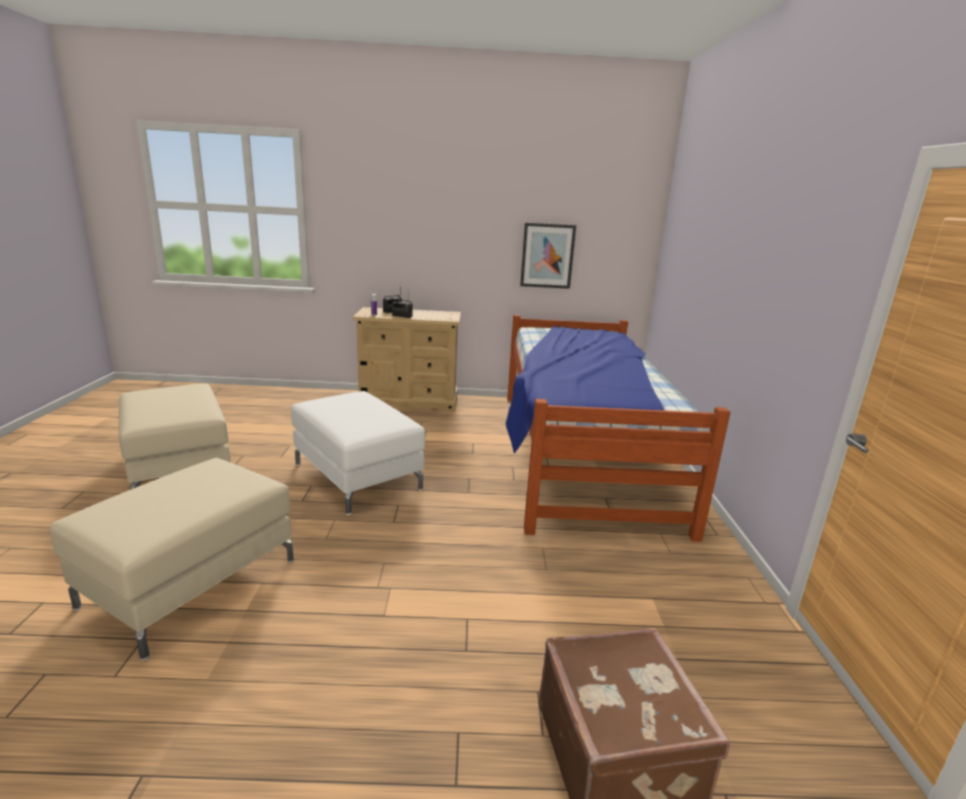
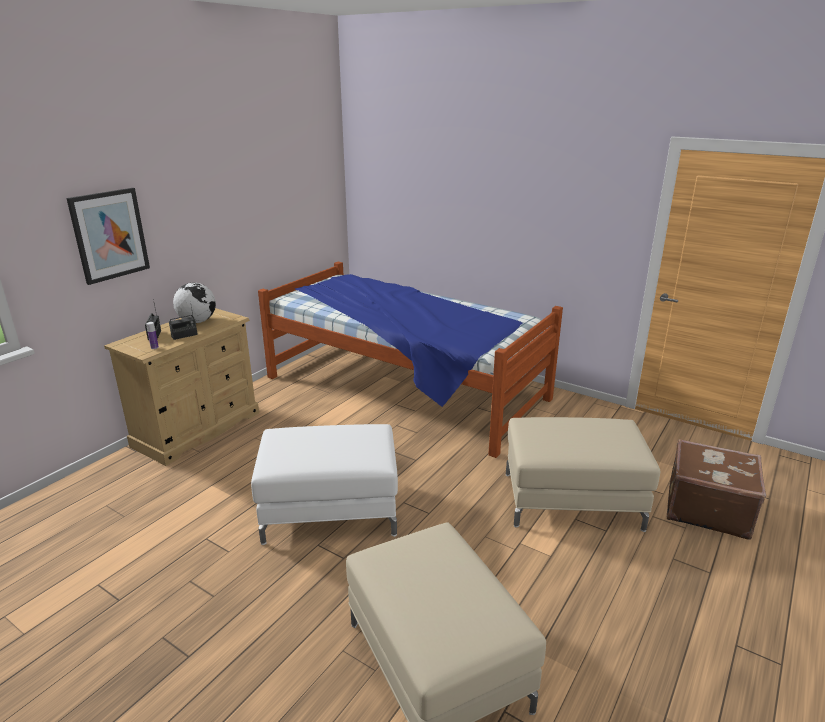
camera: 55 degrees left, 5 degrees up
(180, 468) = (164, 643): beige ottoman -> beige ottoman (572, 500)
(429, 314) = (197, 321): none -> globe
(547, 256) = (271, 220): picture -> picture (109, 235)

